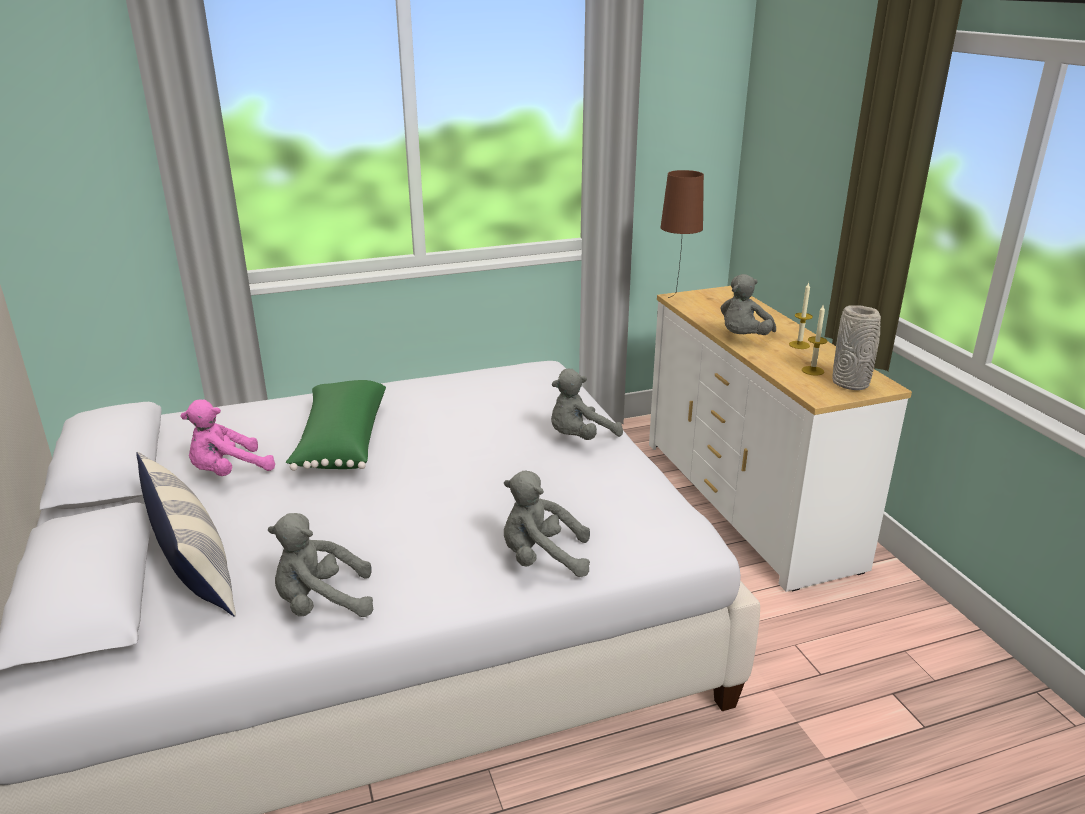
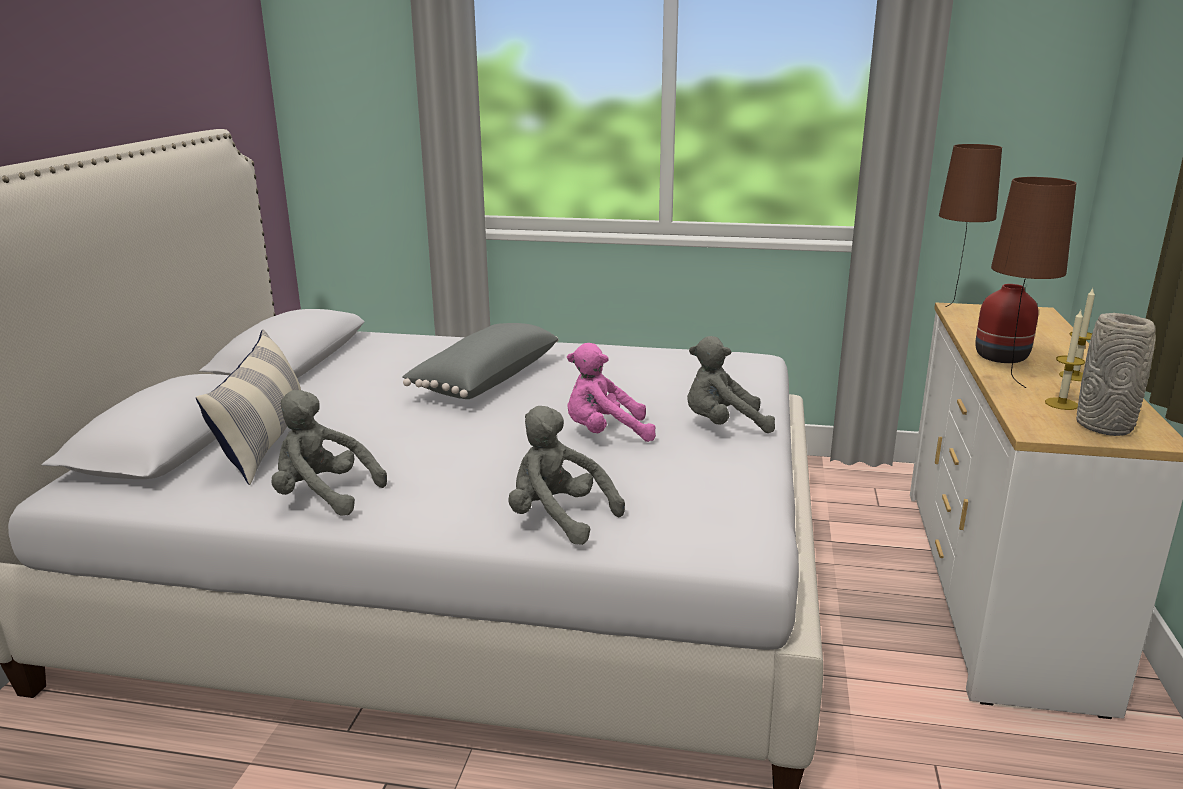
camera: 30 degrees right, 5 degrees down
(228, 472) = (369, 381): pink plush toy -> pink plush toy (605, 434)
(340, 442) = (484, 379): green pillow -> grey pillow
(743, 338) = (999, 357): grey plush toy -> red vase
(770, 363) = (1007, 386): none -> brown table lamp

